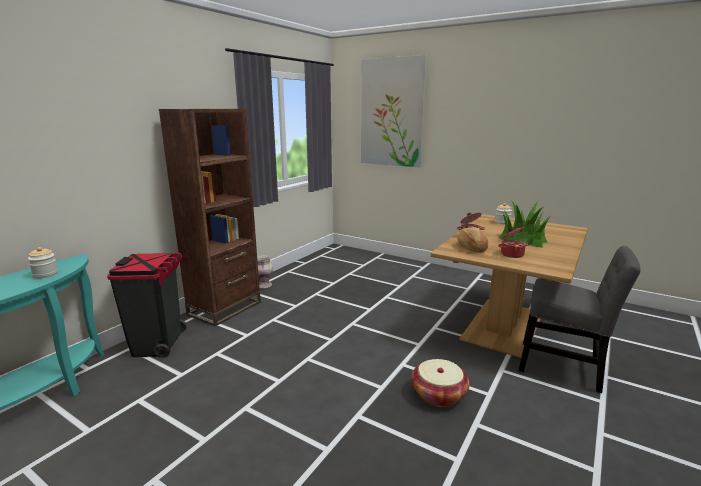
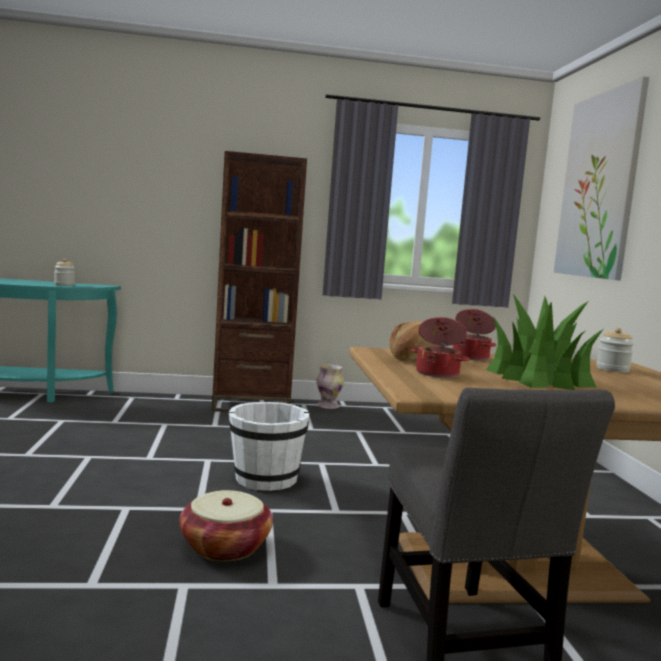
camera: 50 degrees right, 10 degrees down
(158, 344) = (151, 403): black trash can -> none
(359, 349) = (265, 479): none -> white bucket

